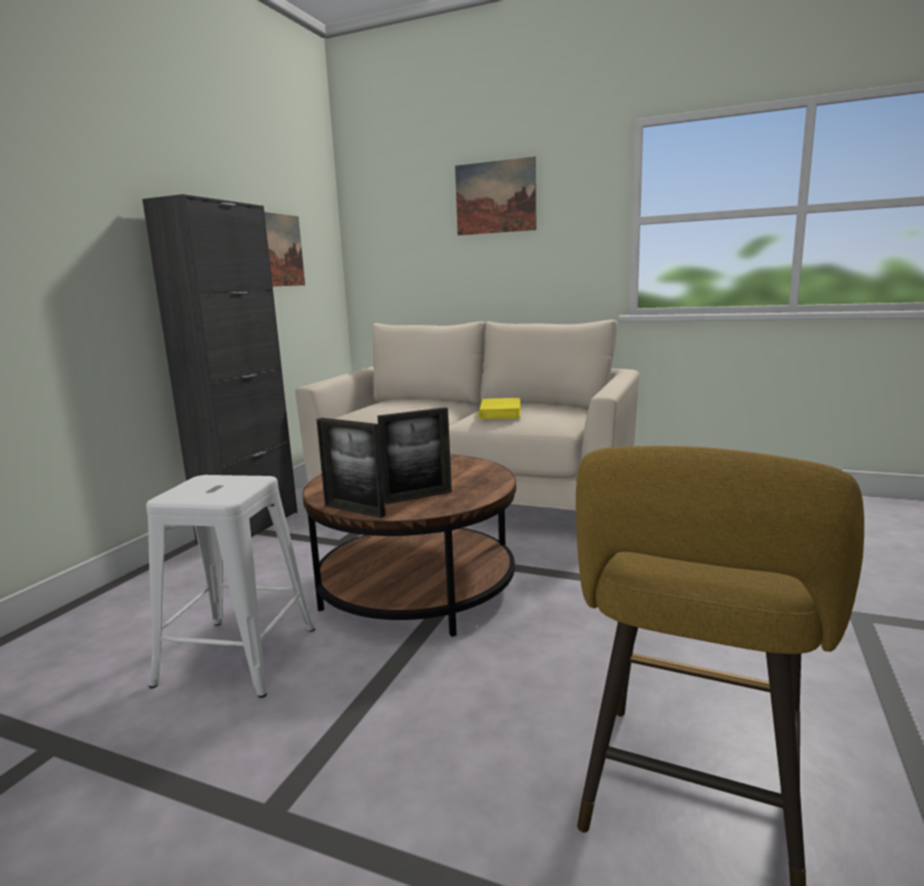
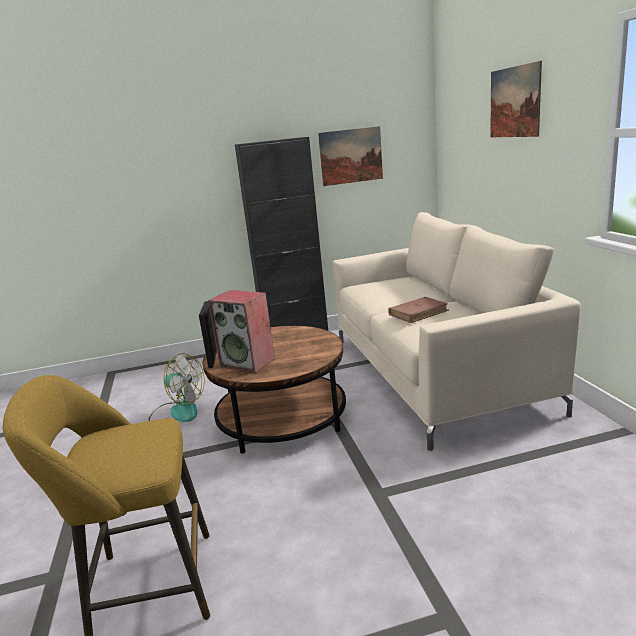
camera: 55 degrees right, 5 degrees up
(238, 655) = (177, 412): white stool -> fan
(418, 497) = (248, 362): picture frame -> speaker
(500, 412) = (418, 312): yellow book -> brown book

